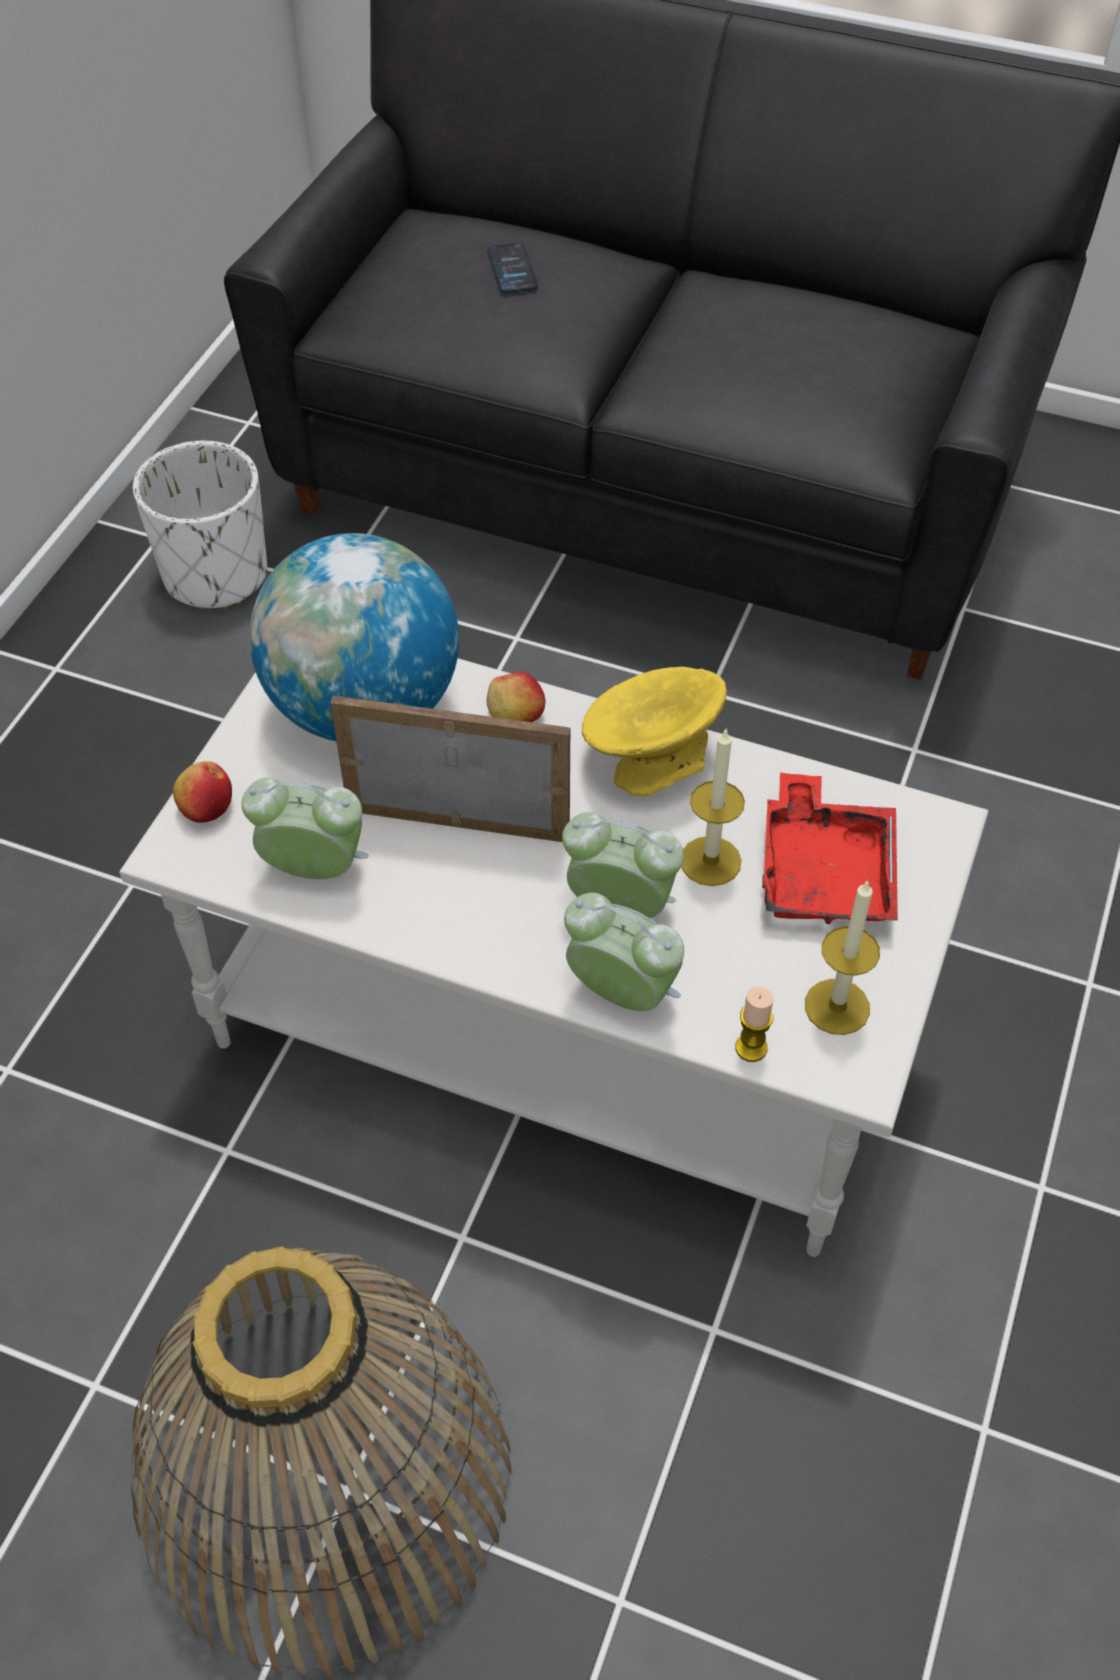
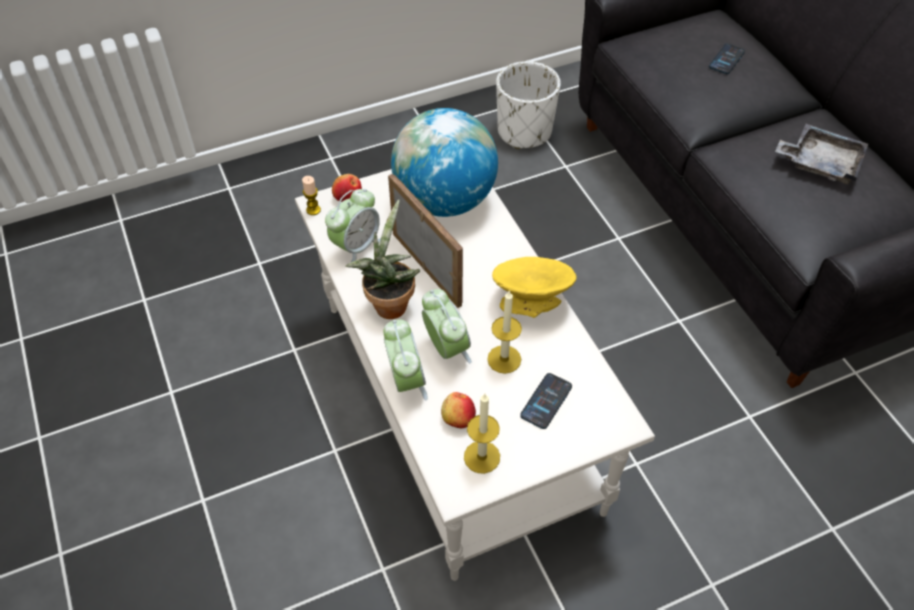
camera: 45 degrees right, 0 degrees up
(314, 869) = (356, 246): alarm clock -> alarm clock turned 75 degrees clockwise
(324, 1475) = (201, 488): basket -> none
(465, 909) = (389, 303): none -> potted plant
(515, 716) = (498, 244): apple -> apple (458, 418)
(751, 1048) = (428, 442): candle -> candle (313, 210)
(777, 338) = (820, 163): none -> grey tray
(825, 871) = (546, 401): red tray -> phone

